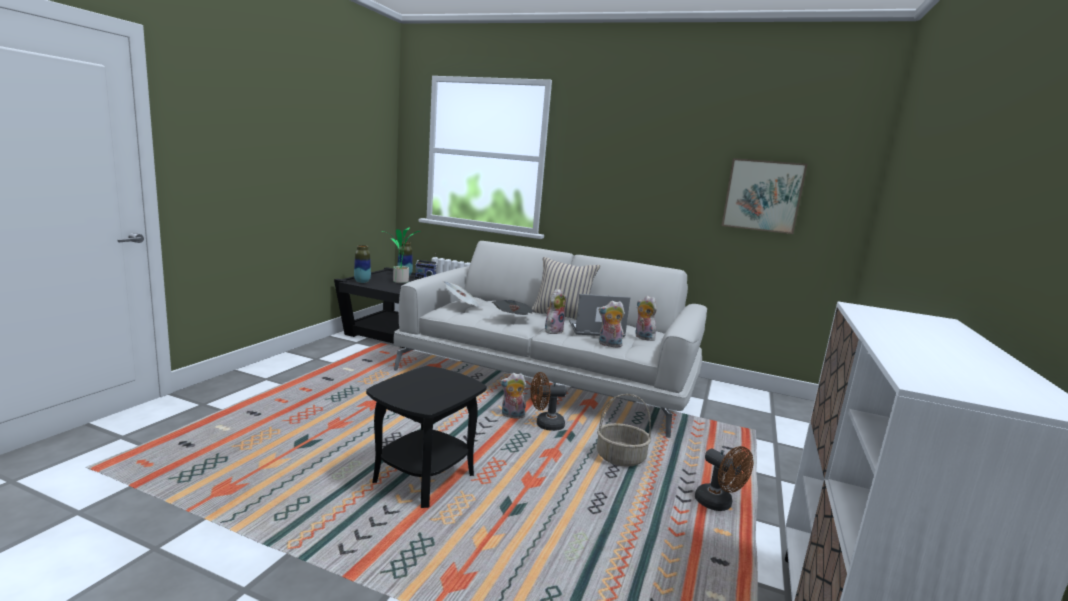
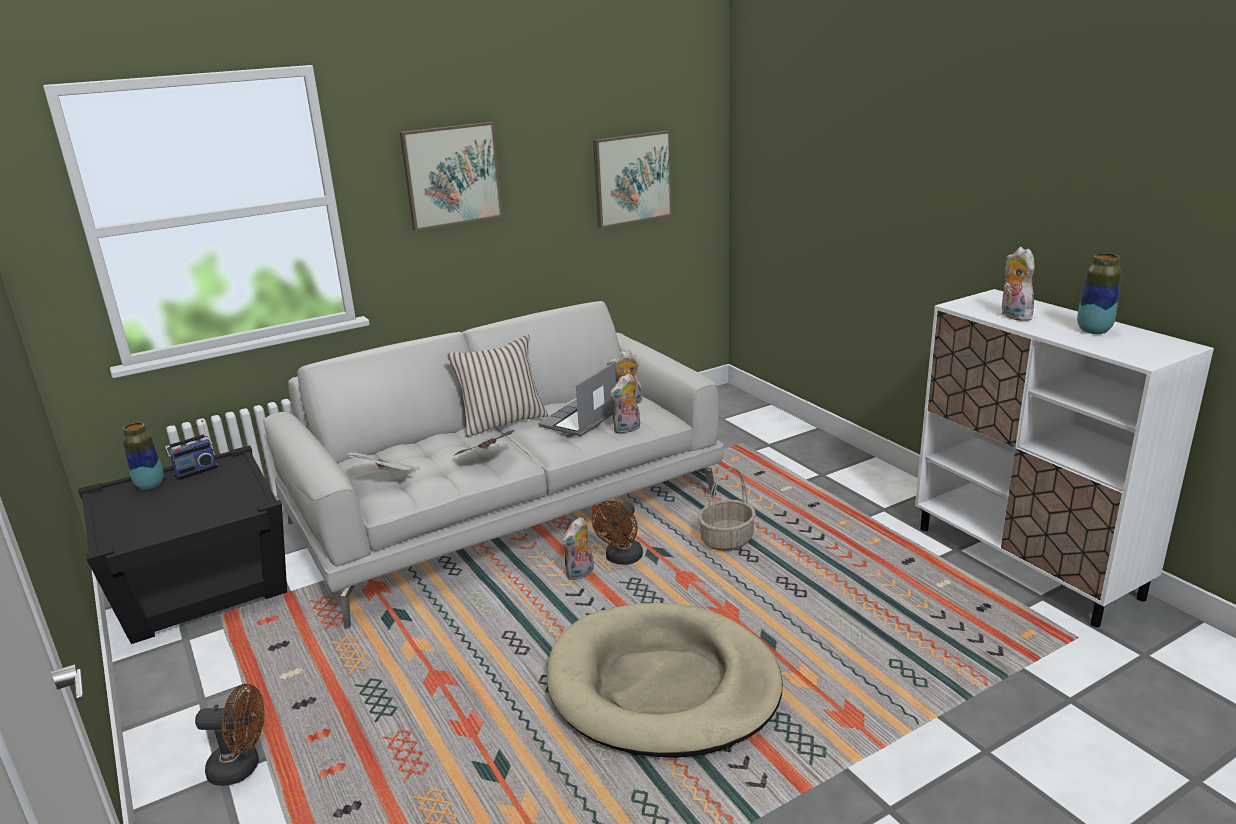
camera: 50 degrees left, 10 degrees up
(362, 282) = (131, 534): vase -> vase (1093, 331)
(400, 282) = (183, 498): potted plant -> none
(424, 478) = (663, 686): black side table -> beige dog bed
(553, 330) = (549, 446): plush toy -> plush toy (1012, 315)
(617, 161) = (451, 175): none -> picture
(718, 504) = (836, 523): brown fan -> brown fan (242, 767)

